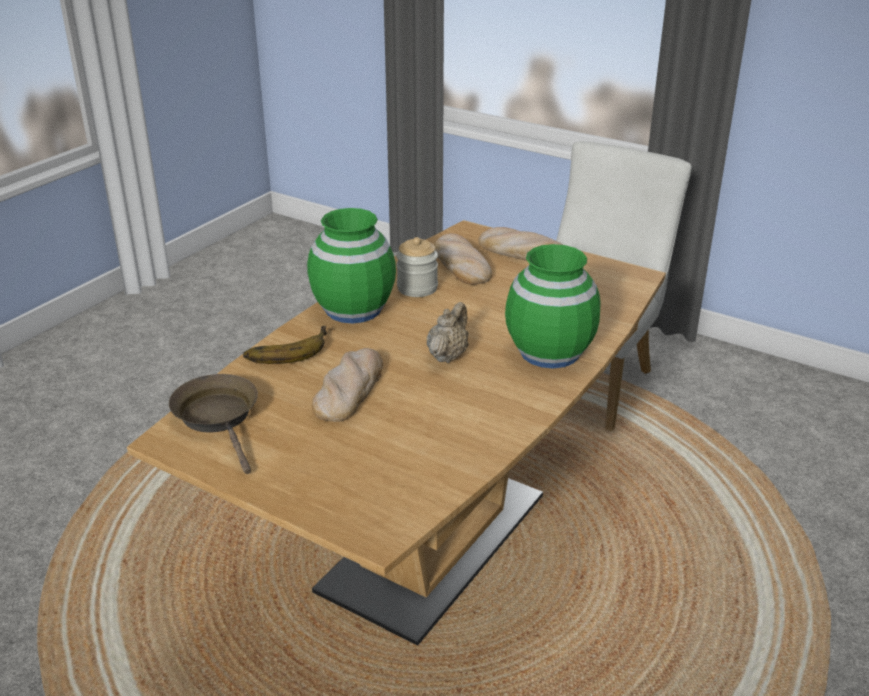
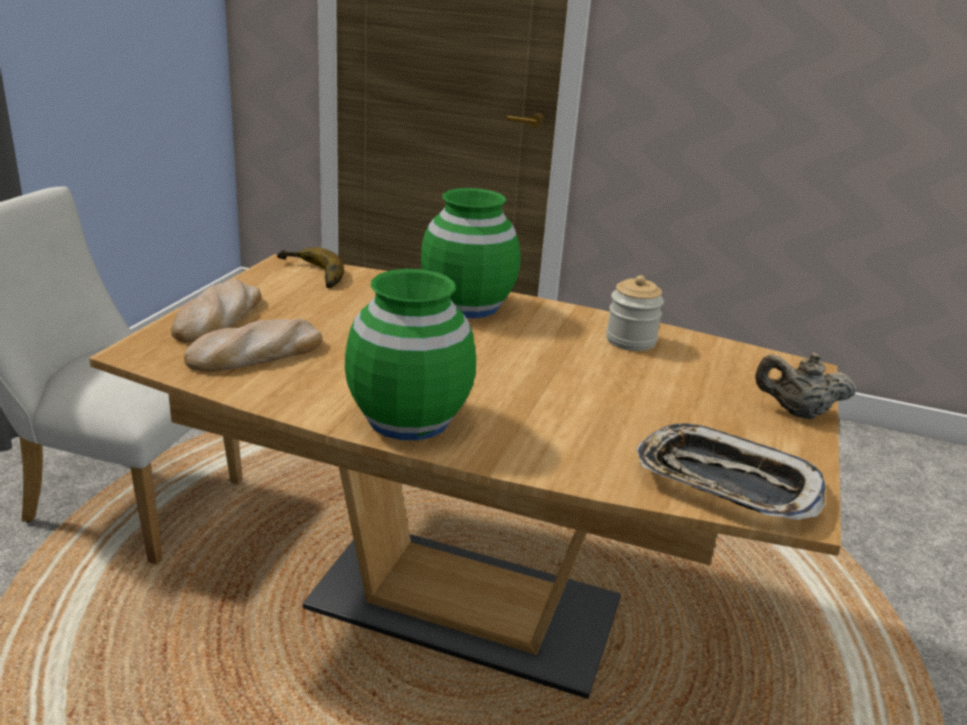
camera: 105 degrees left, 5 degrees down
(219, 418) = (725, 482): brown frying pan -> tray
(286, 349) = (540, 457): banana -> banana (309, 274)
(349, 389) = (602, 403): bread -> none
(417, 288) = (334, 378): jar -> jar (630, 340)
(447, 355) = (499, 353): beige teapot -> beige teapot (797, 412)

